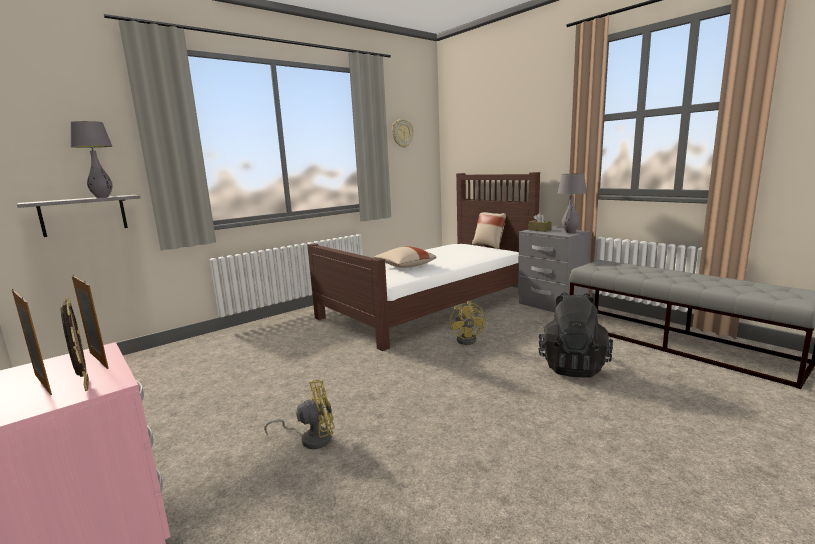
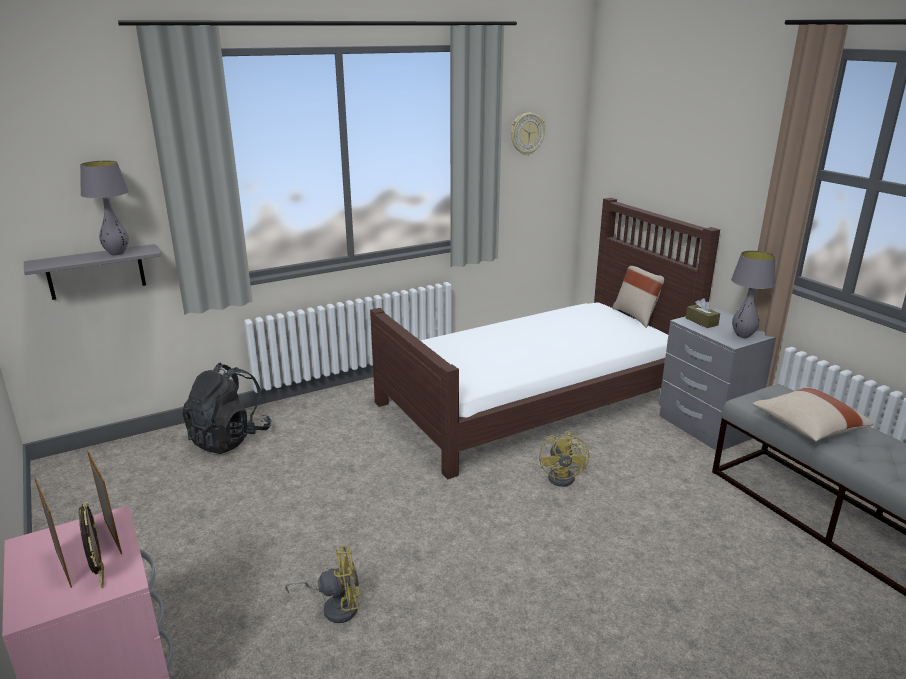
camera: 10 degrees right, 10 degrees up
(405, 266) = (498, 354): beige pillow -> beige pillow (807, 427)
(572, 366) = (686, 549): black backpack -> black backpack (229, 439)

